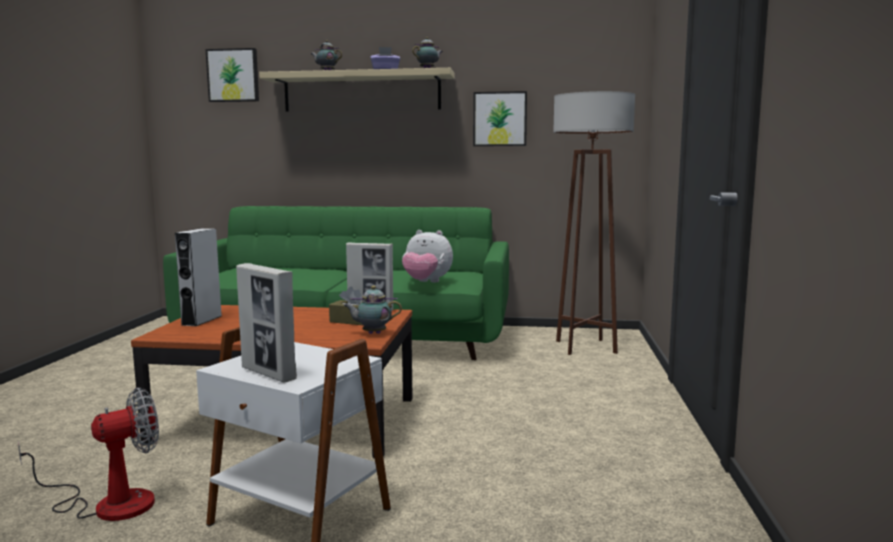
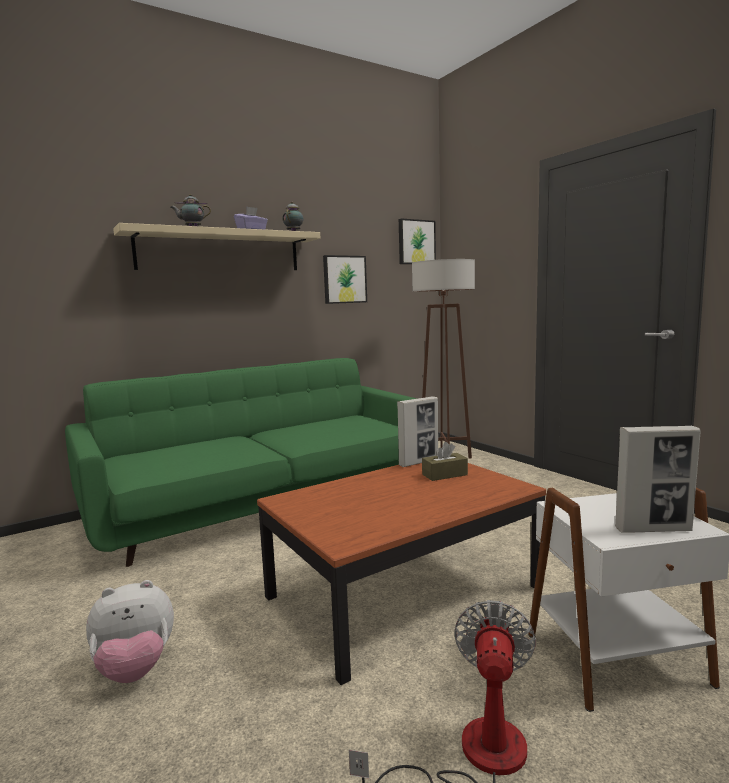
camera: 40 degrees left, 0 degrees up
(202, 320) = (320, 515): grey speaker -> none
(233, 75) = (58, 224): picture -> picture (416, 242)
(372, 333) = (497, 479): teapot -> none
(426, 282) = (366, 430): plush toy -> plush toy (135, 669)

